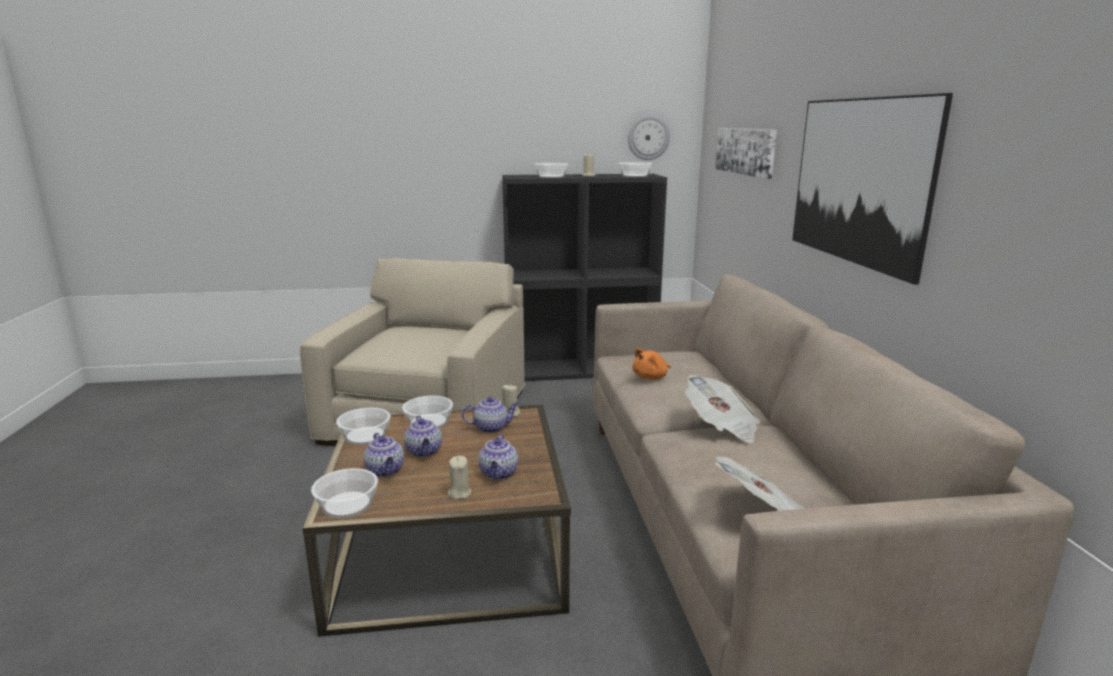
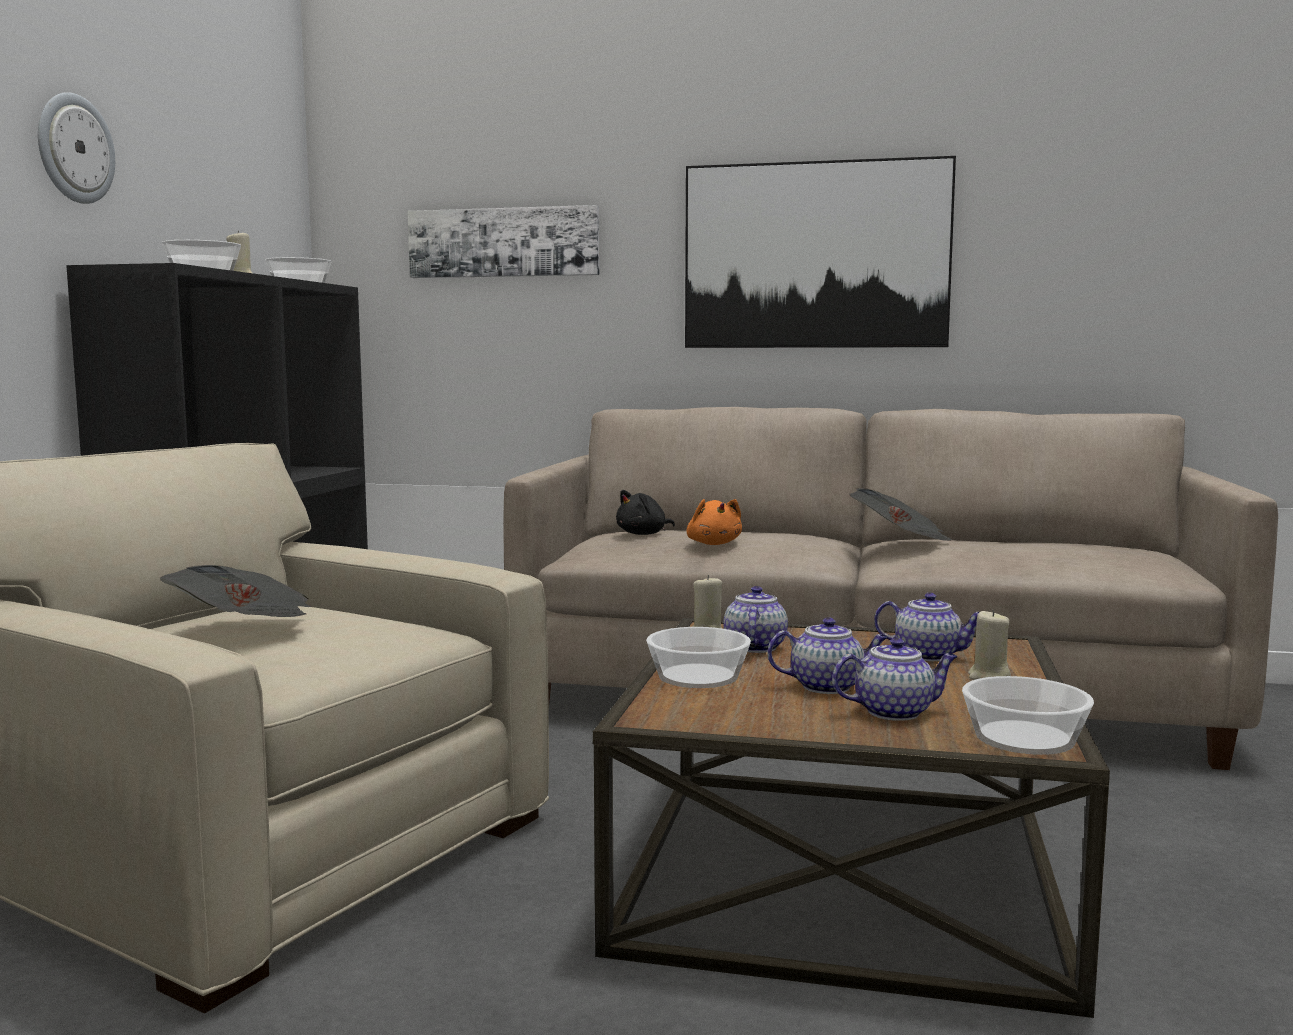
camera: 70 degrees left, 10 degrees down
(365, 435) = (725, 719): bowl -> none
(648, 137) = (260, 221): wall clock -> wall clock (74, 149)
(677, 359) = (644, 534): none -> black plush toy
(762, 512) = (1112, 555): newspaper -> newspaper (246, 632)

